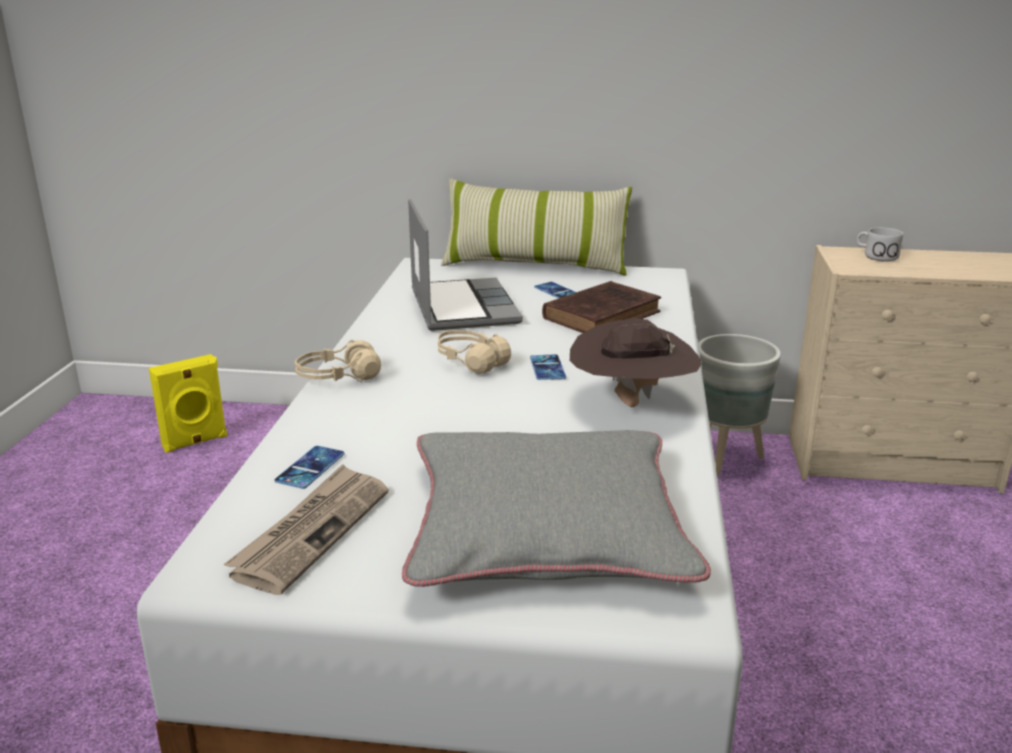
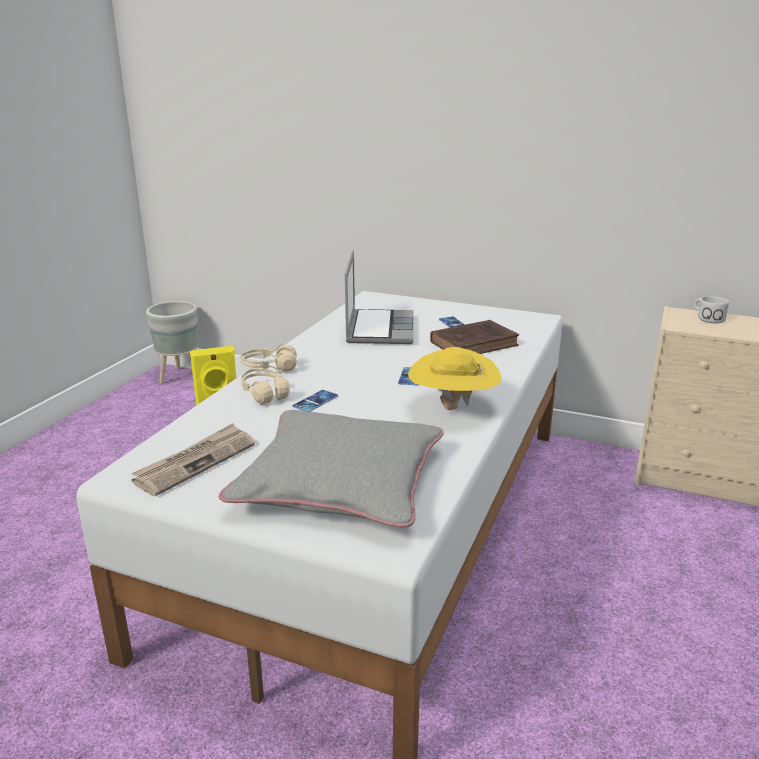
camera: 15 degrees right, 0 degrees up
(310, 467) = (218, 423): phone -> phone (315, 401)
(471, 362) = (361, 367): beige headphones -> beige headphones (264, 394)
(535, 265) = (450, 303): pillow -> none
(631, 404) = (452, 408): brown hat -> yellow hat
(727, 459) = (581, 462): grey planter -> grey planter (180, 377)

